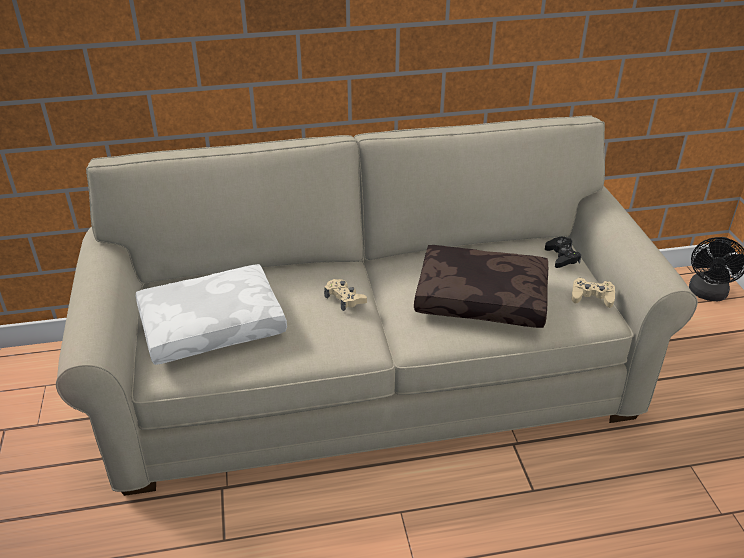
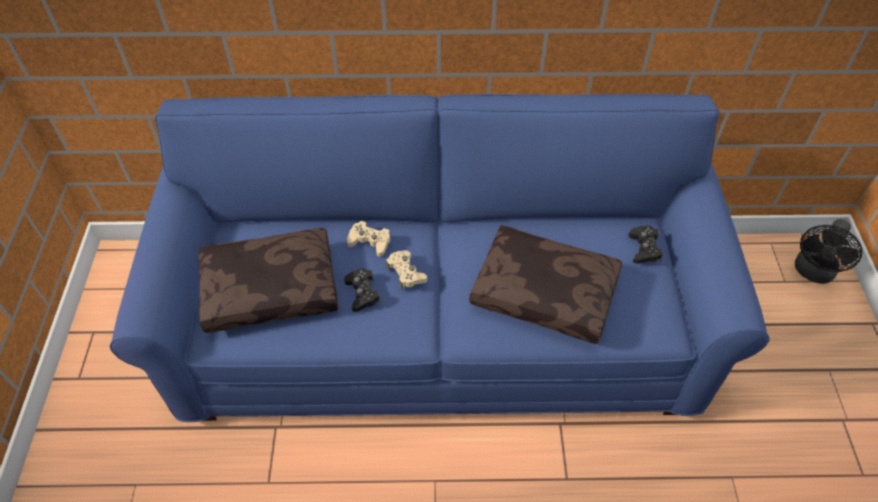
camera: 10 degrees right, 15 degrees up
(213, 324) = (271, 287): white pillow -> brown pillow
(306, 318) = (362, 293): none -> black game controller
(373, 377) = (440, 325): beige sofa -> blue sofa
(592, 297) = (661, 307): beige game controller -> beige game controller (370, 242)

